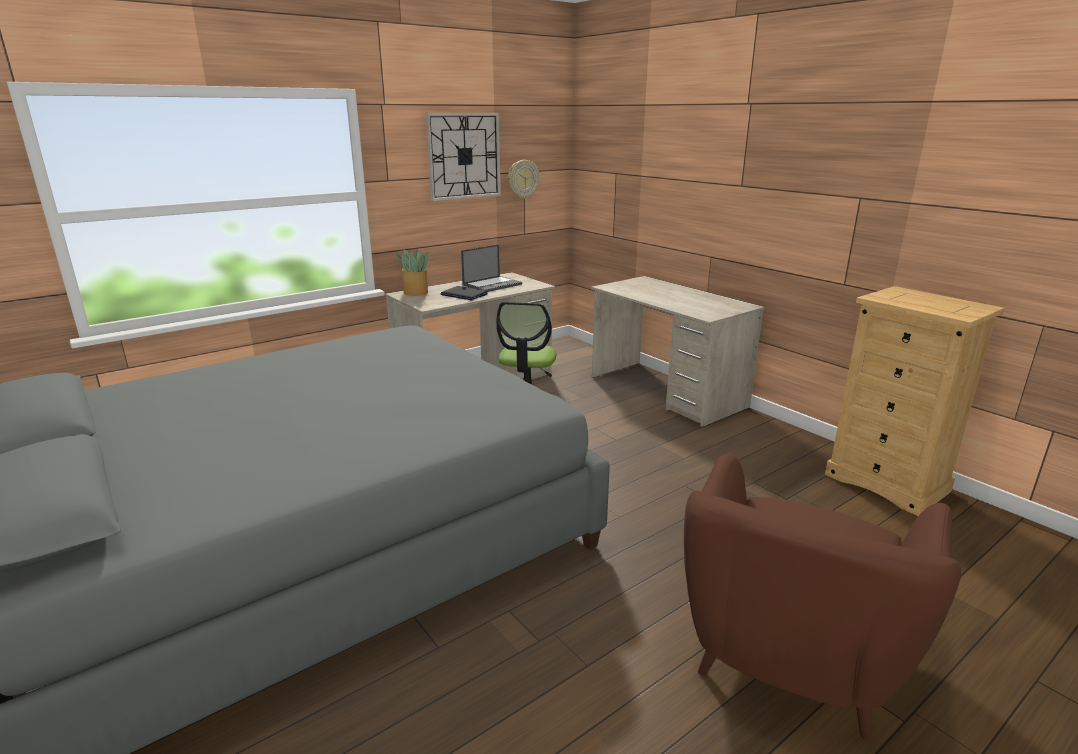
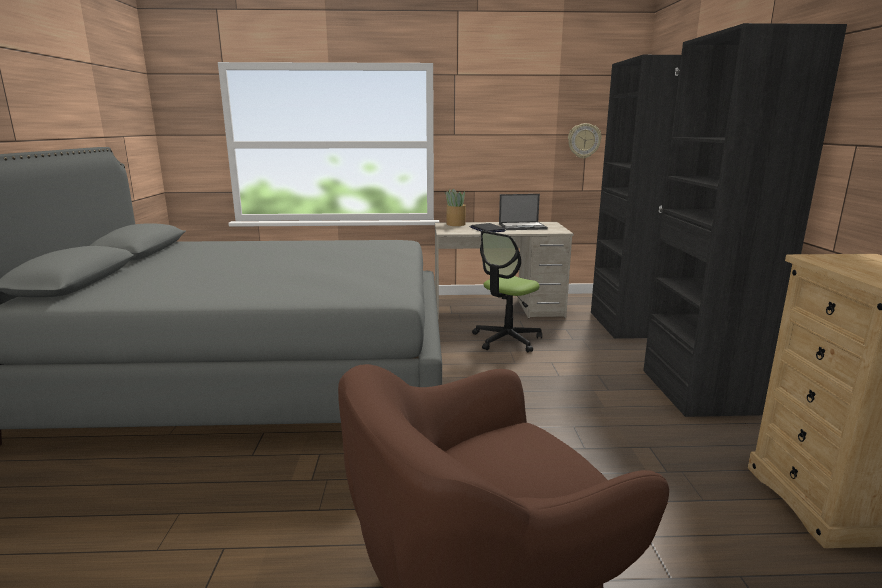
camera: 35 degrees right, 5 degrees down
(464, 156) = (525, 118): wall clock -> none
(666, 391) = (661, 353): beige desk -> black wardrobe

